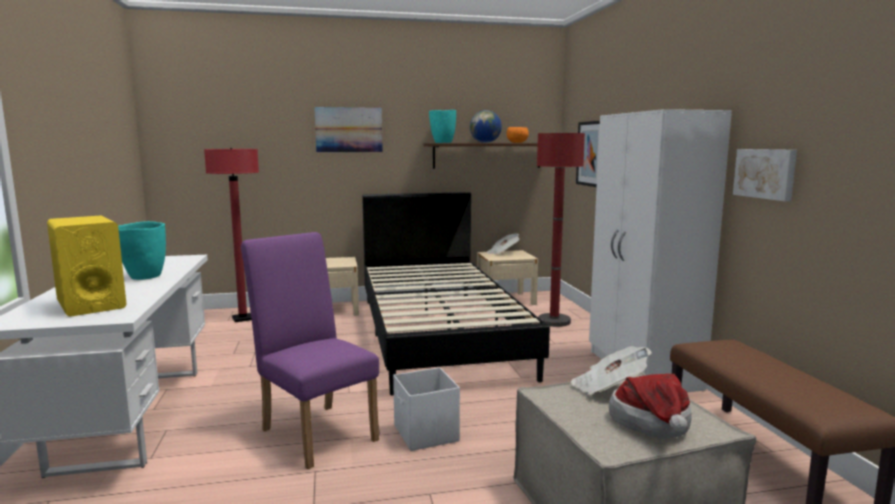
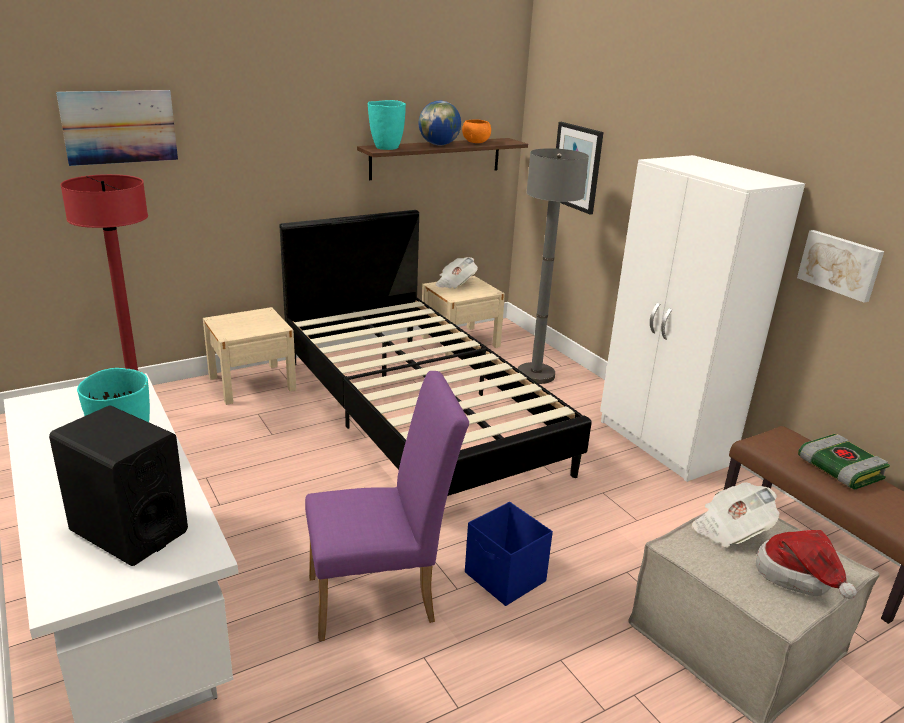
camera: 20 degrees left, 15 degrees up
(91, 304) = (128, 531): yellow speaker -> black speaker
(315, 430) = (381, 597): purple chair -> purple chair turned 135 degrees clockwise
(349, 130) = (256, 132): picture -> picture (119, 127)
(425, 434) = (505, 578): white storage box -> blue storage box
(554, 321) = (536, 375): red floor lamp -> grey floor lamp
(768, 366) = (838, 469): none -> book

